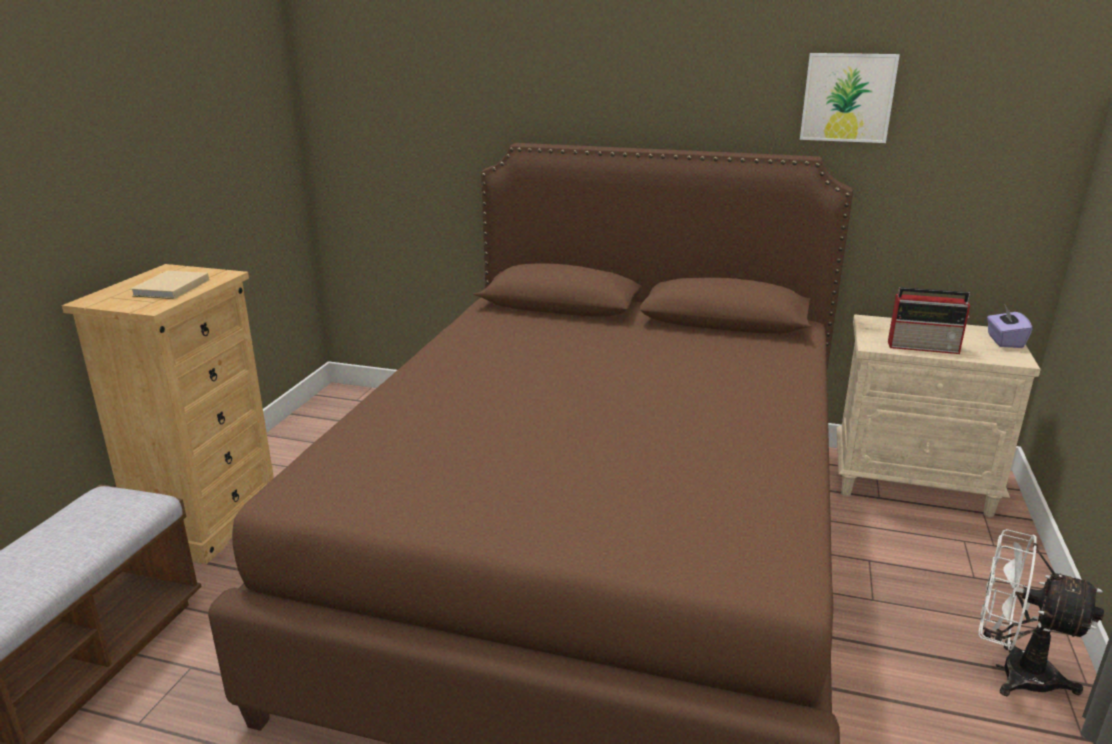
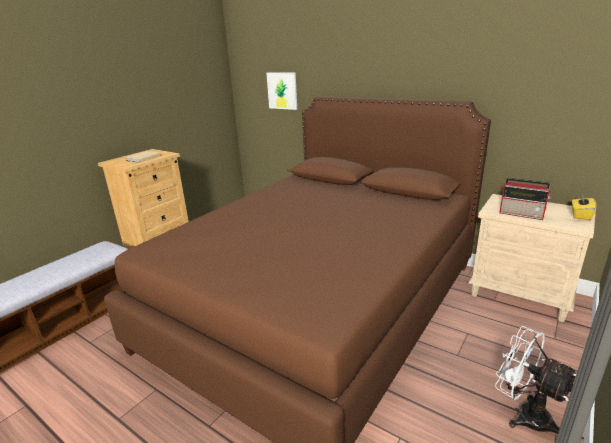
camera: 20 degrees right, 0 degrees up
(847, 97) = (489, 67): picture -> picture (282, 90)
(1004, 341) = (580, 215): purple tissue box -> yellow tissue box

